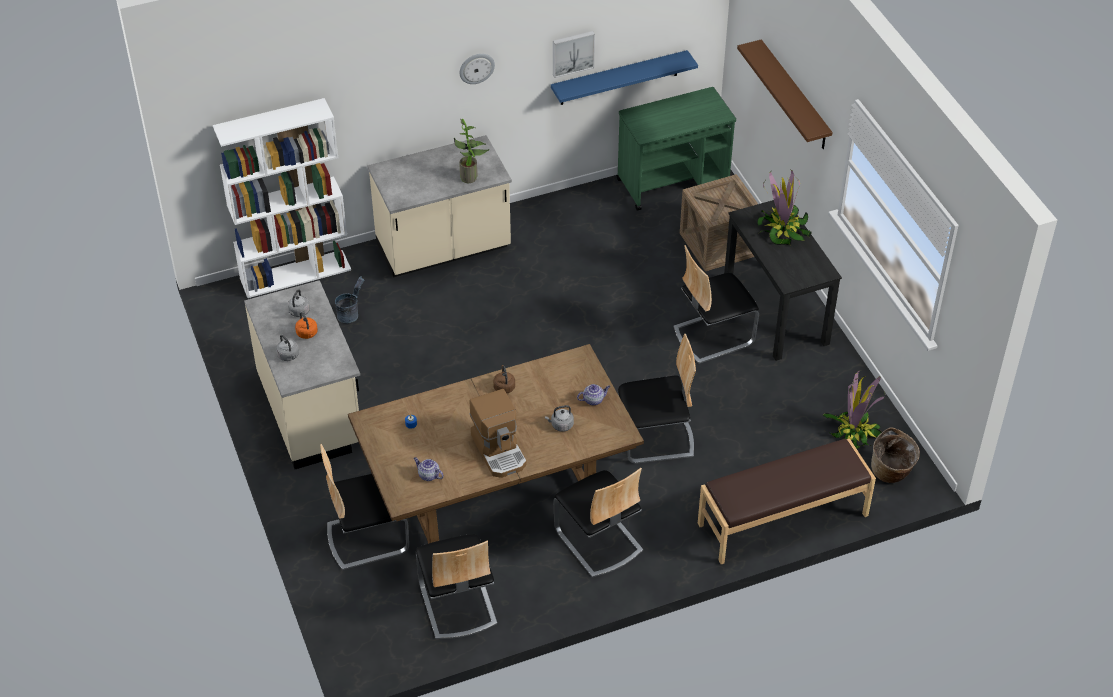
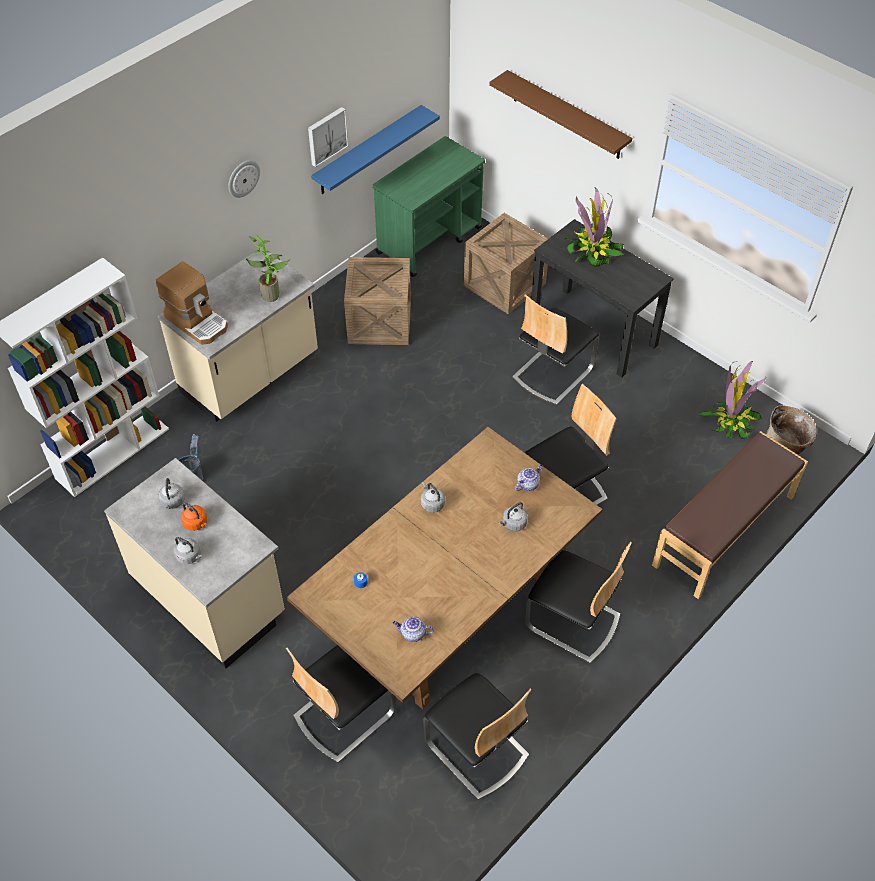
camera: 25 degrees left, 5 degrees up
(500, 450) = (469, 576): coffee machine -> coffee machine (197, 321)
(504, 386) = (431, 503): brown kettle -> grey kettle
(582, 240) = (379, 322): none -> crate

